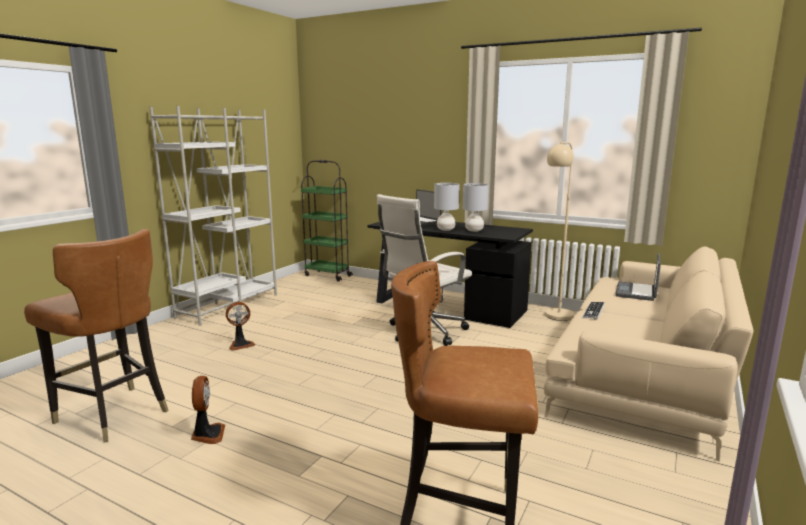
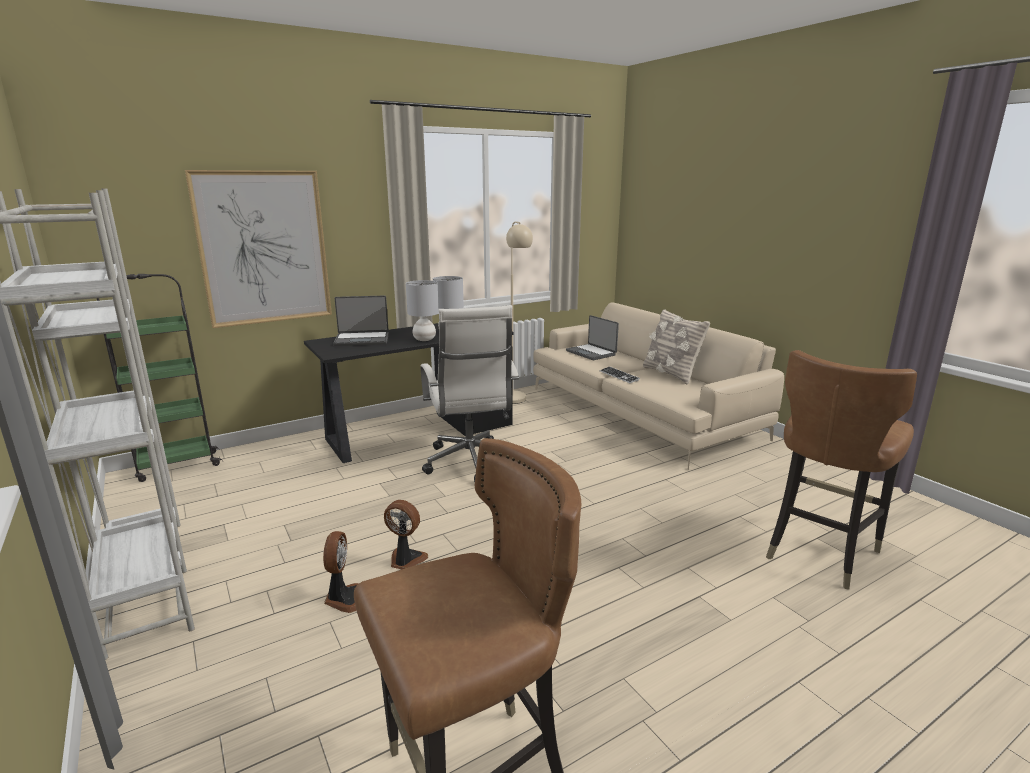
camera: 60 degrees left, 5 degrees up
(207, 435) = (608, 676): fan -> fan (405, 560)
(391, 152) = (264, 248): none -> picture
(651, 329) = (670, 374): none -> beige pillow

